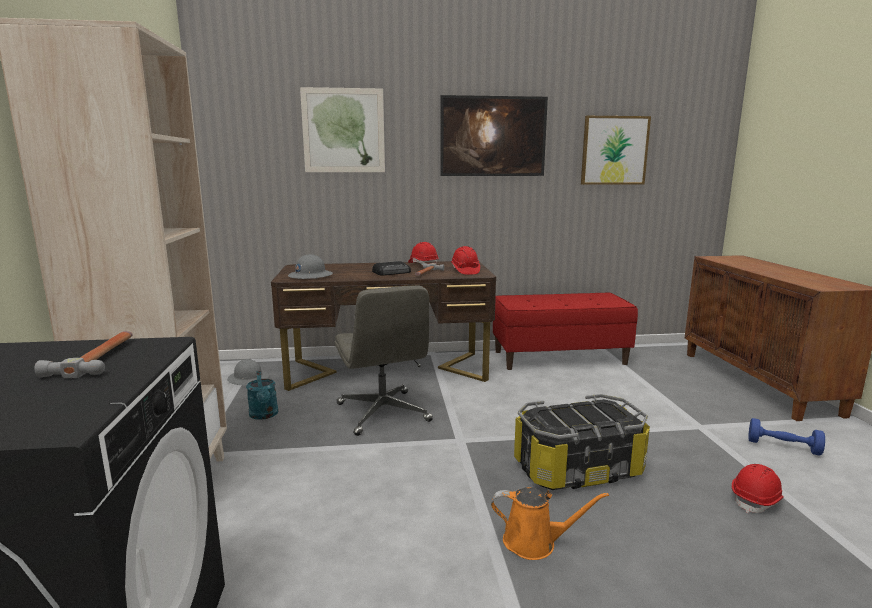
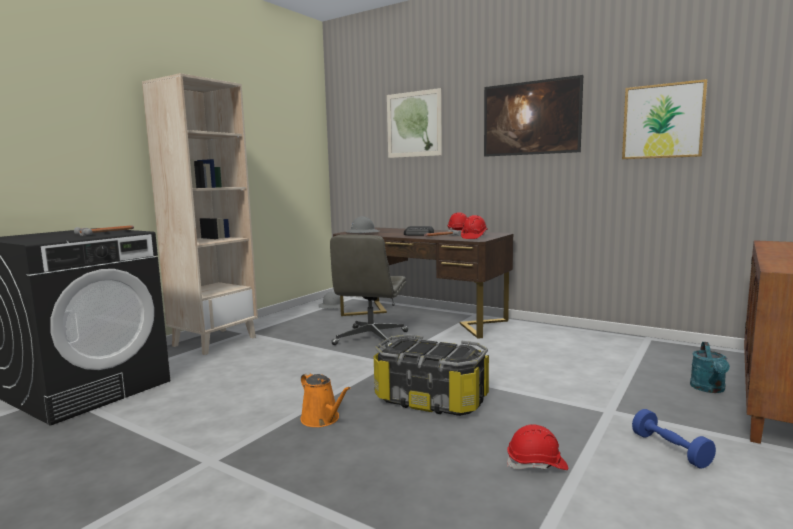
camera: 40 degrees right, 5 degrees down
(264, 415) = (307, 324): turquoise watering can -> turquoise watering can (709, 389)
(559, 357) = (582, 337): red bench -> none

